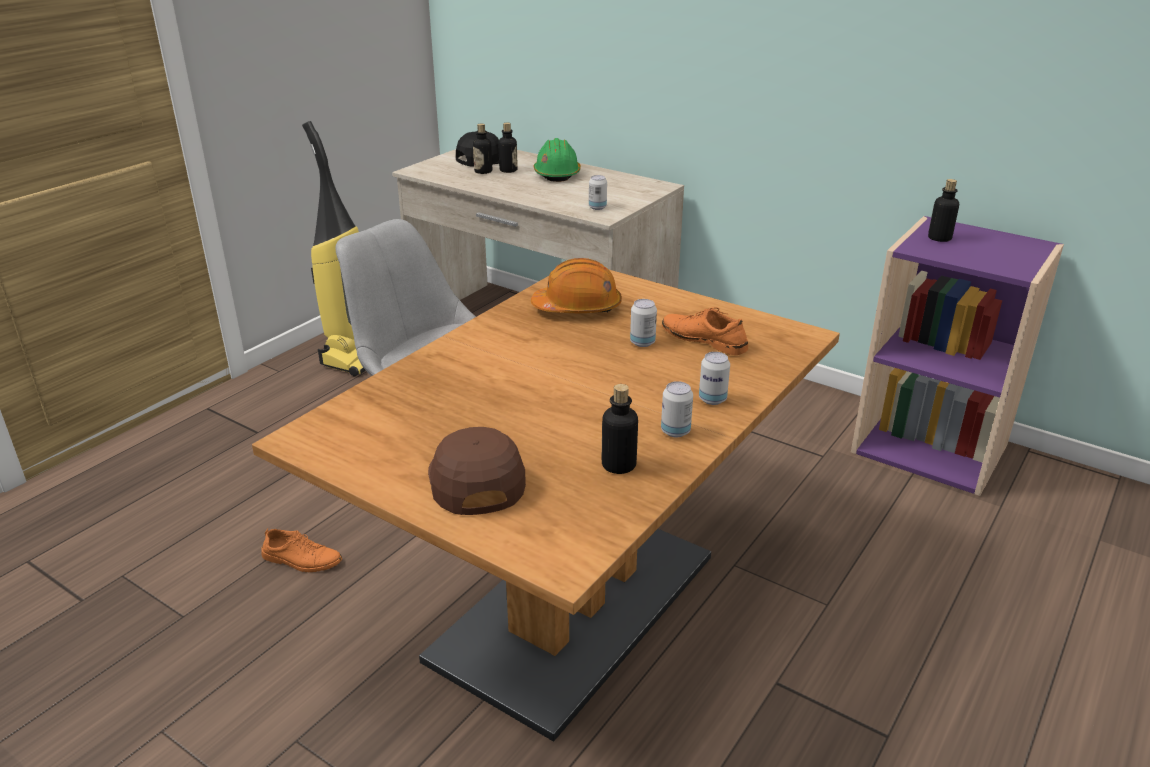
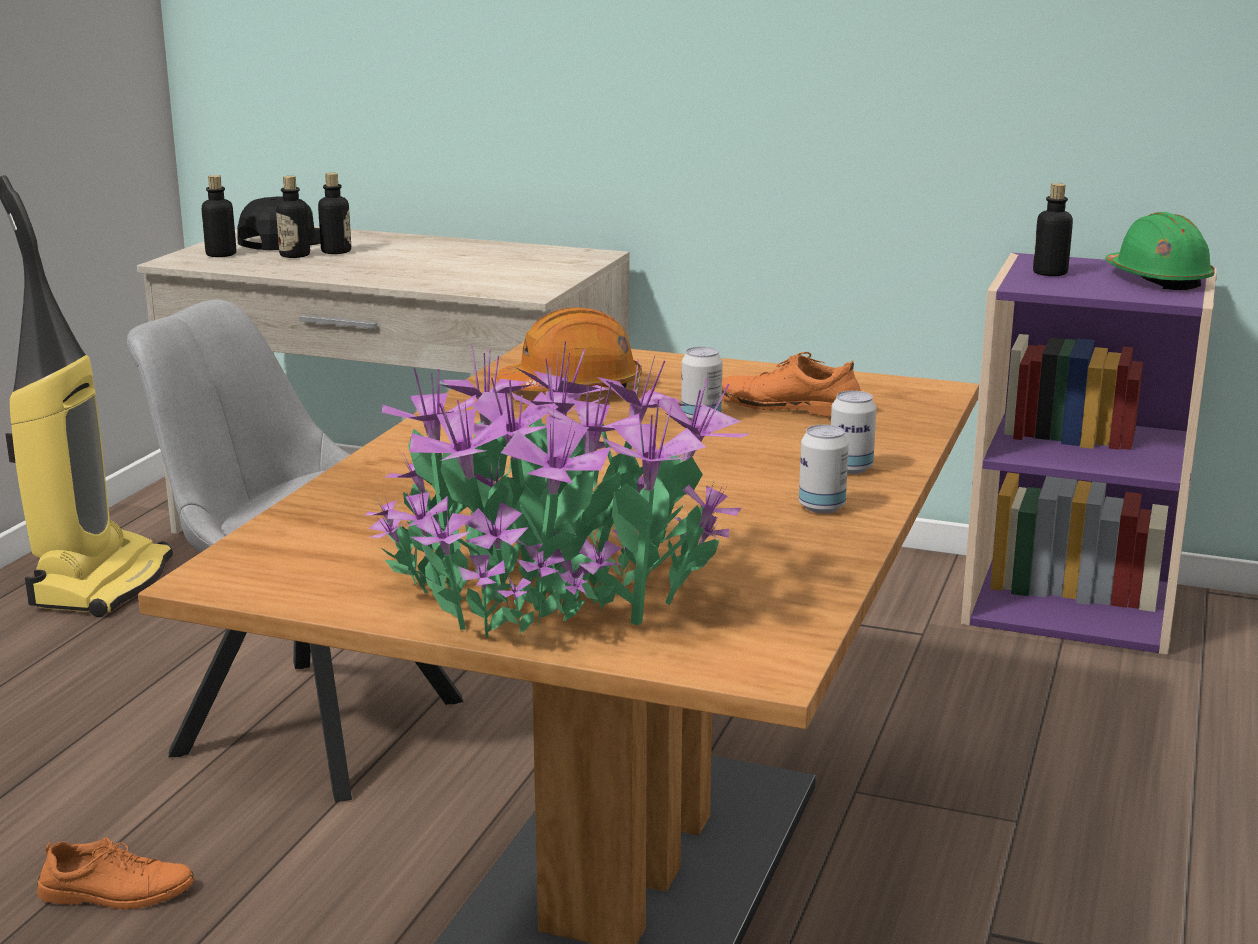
camera: 15 degrees left, 10 degrees down
(475, 479) = (553, 591): brown cap -> potted plant
(557, 174) = (419, 251): green hard hat -> green hard hat (1157, 279)
(597, 207) = (512, 284): can -> none
(618, 465) = (764, 551): bottle -> bottle (221, 254)

